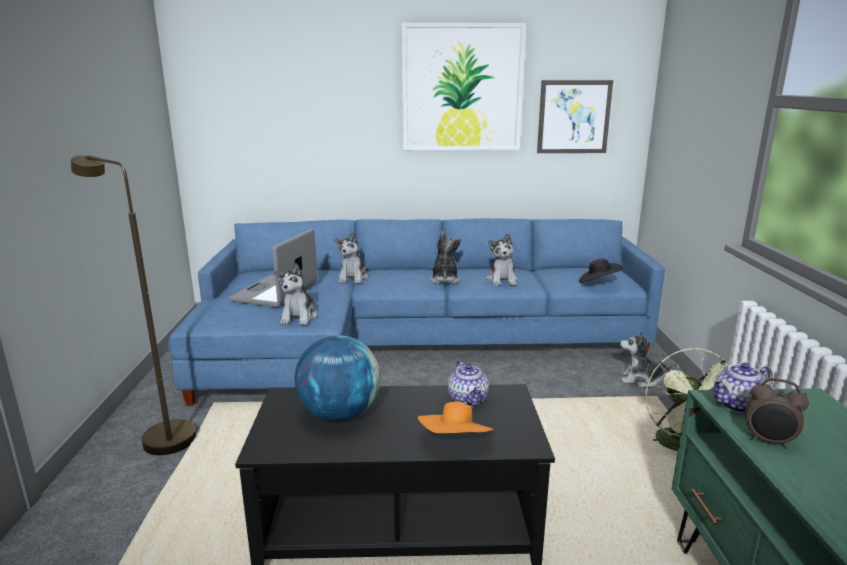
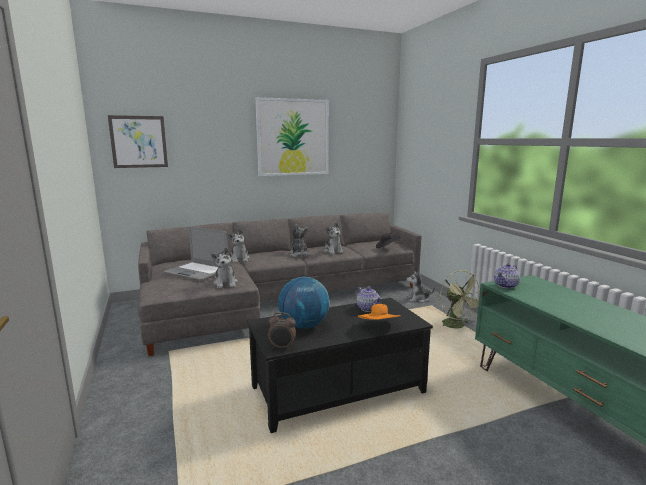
camera: 20 degrees left, 5 degrees down
(160, 436) = (144, 376): brown floor lamp -> none
(275, 292) = (197, 271): laptop -> laptop turned 60 degrees counterclockwise
(406, 343) = (275, 299): blue sofa -> grey sofa
(574, 117) = (356, 154): picture -> picture (138, 142)
(768, 441) = (529, 297): alarm clock -> alarm clock (282, 347)

